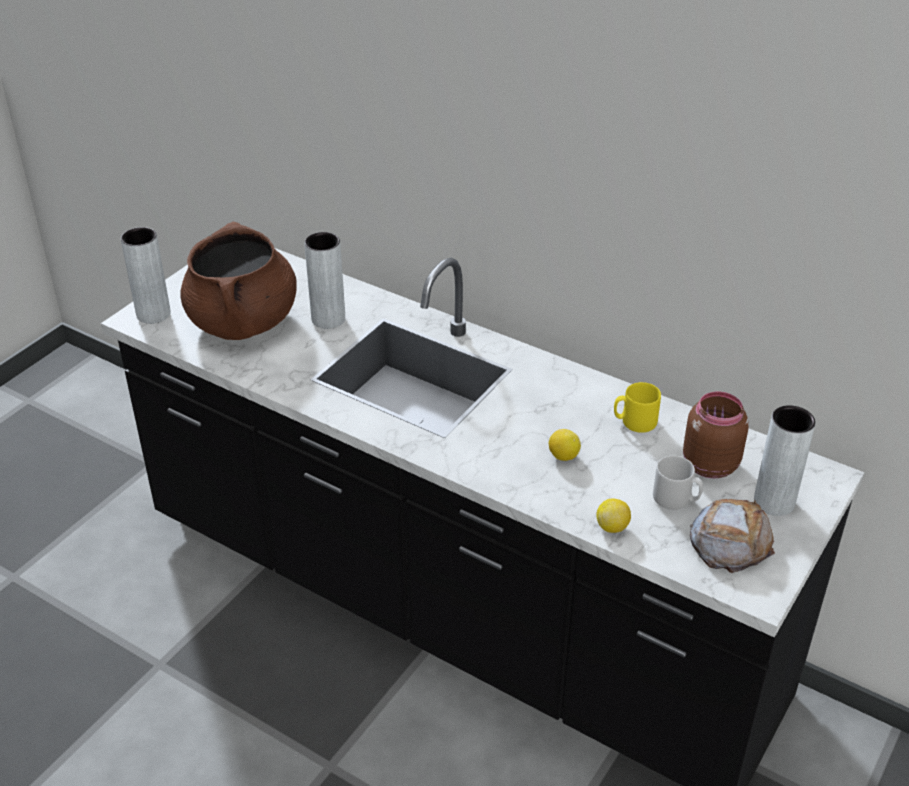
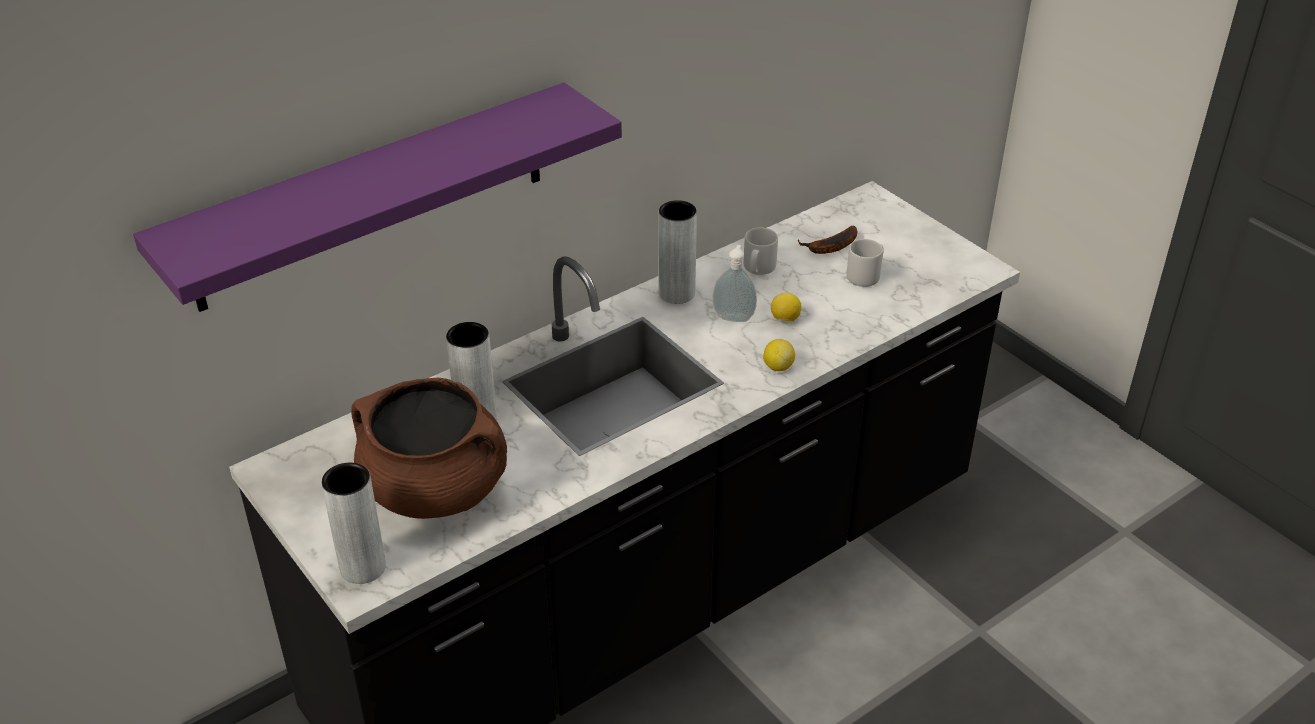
camera: 70 degrees left, 0 degrees up
(348, 108) = (372, 197): none -> purple shelf
(546, 422) = (734, 316): none -> soap dispenser
(612, 527) = (886, 317): lemon -> lemon (778, 366)
(634, 422) = (758, 268): yellow mug -> grey mug
(708, 464) = (830, 247): brown jar -> banana
(730, 541) = (924, 264): bread -> none
(774, 502) = (888, 231): grey vase -> grey vase (676, 293)

